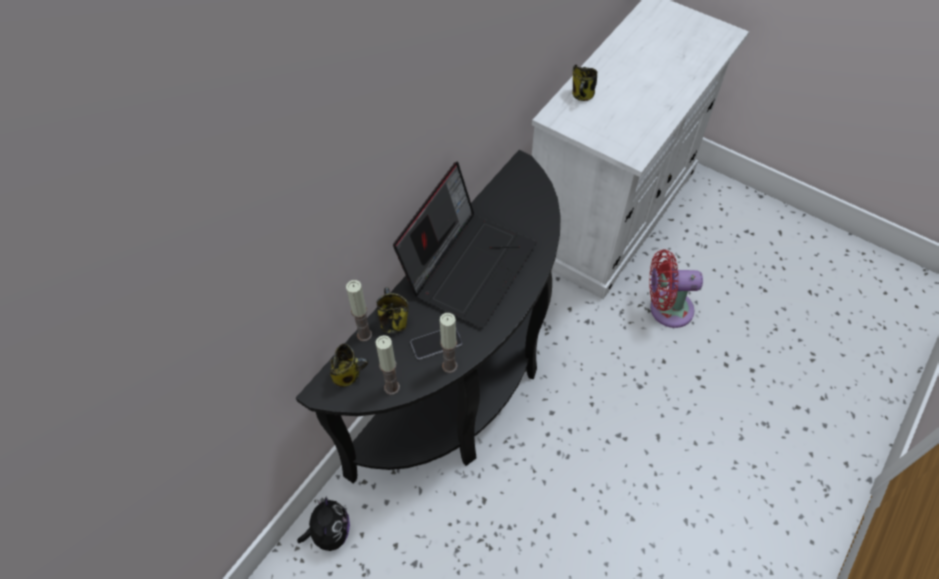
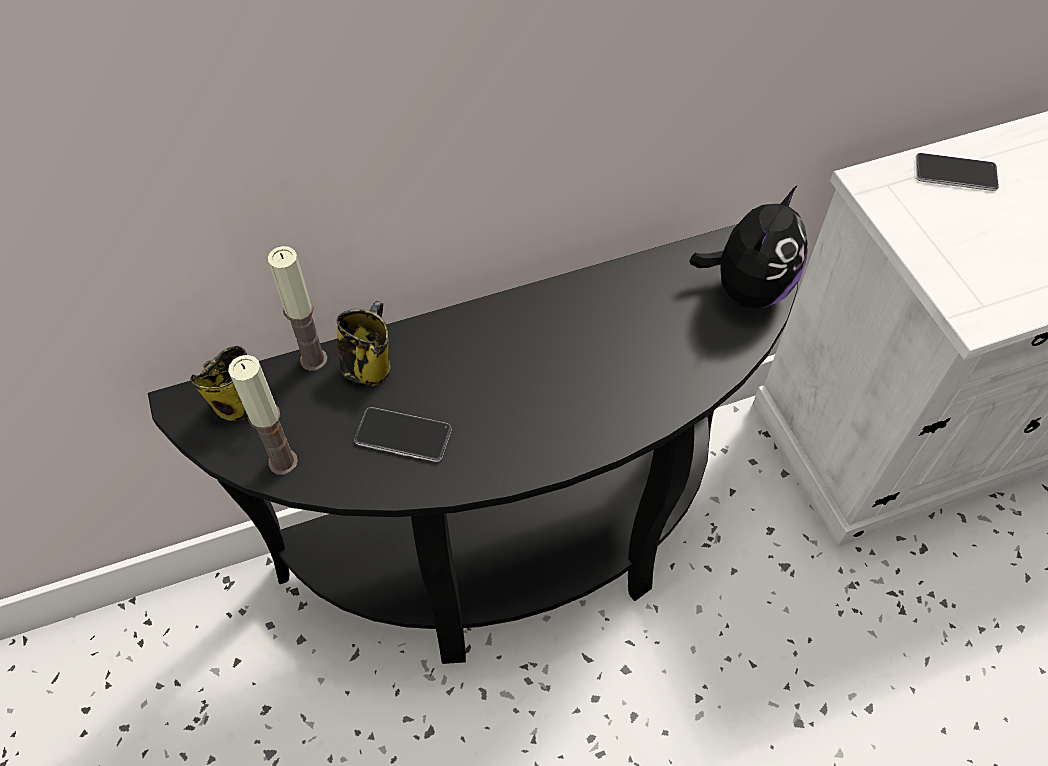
camera: 35 degrees right, 0 degrees up
(330, 532) = (201, 630): plush toy -> plush toy (747, 289)
(449, 366) = (393, 483): candle -> none
(468, 265) = (553, 345): laptop -> none
(582, 95) = (955, 173): mug -> phone
(666, 309) = (935, 626): red fan -> none

